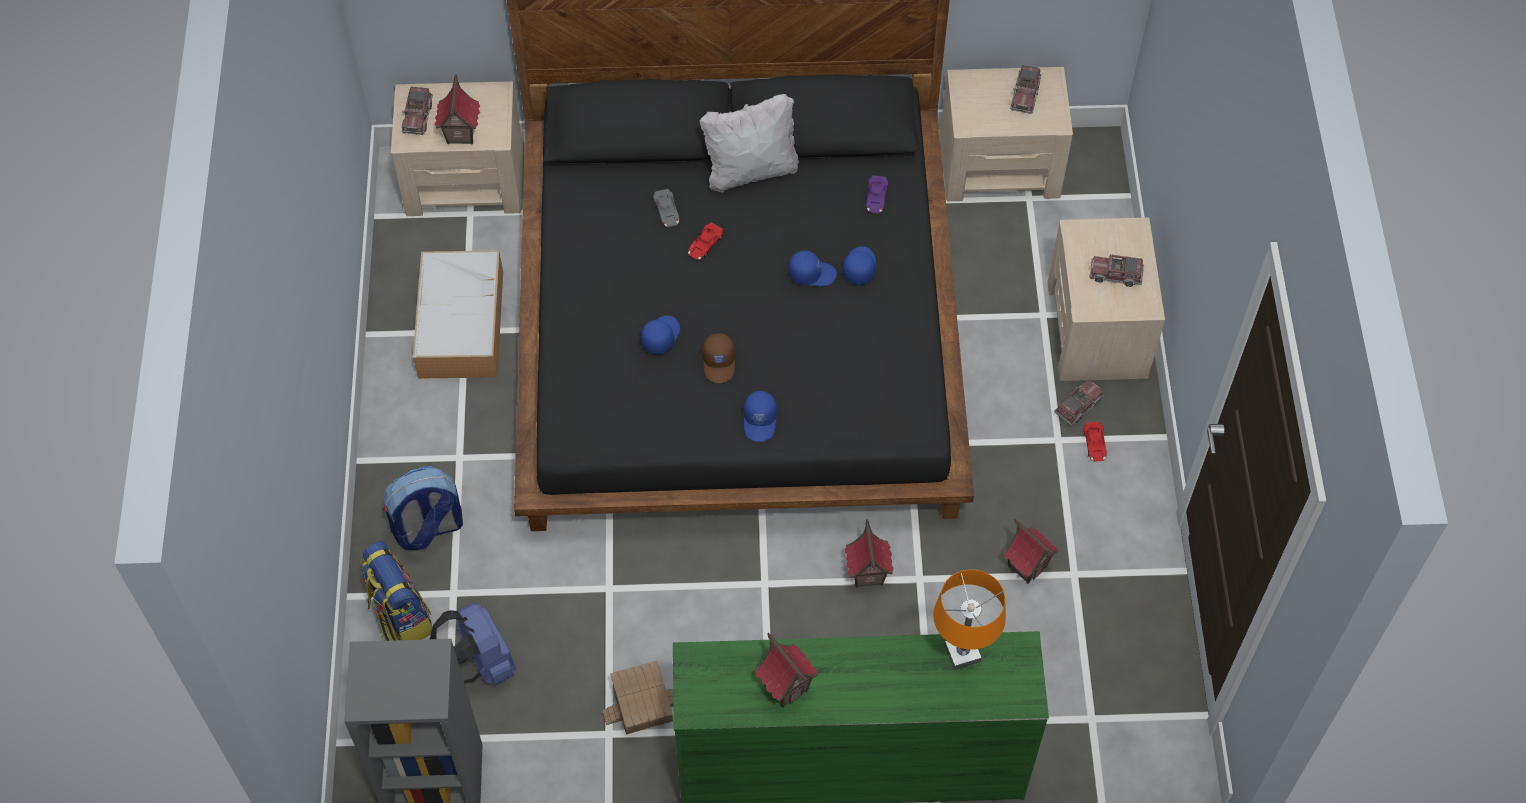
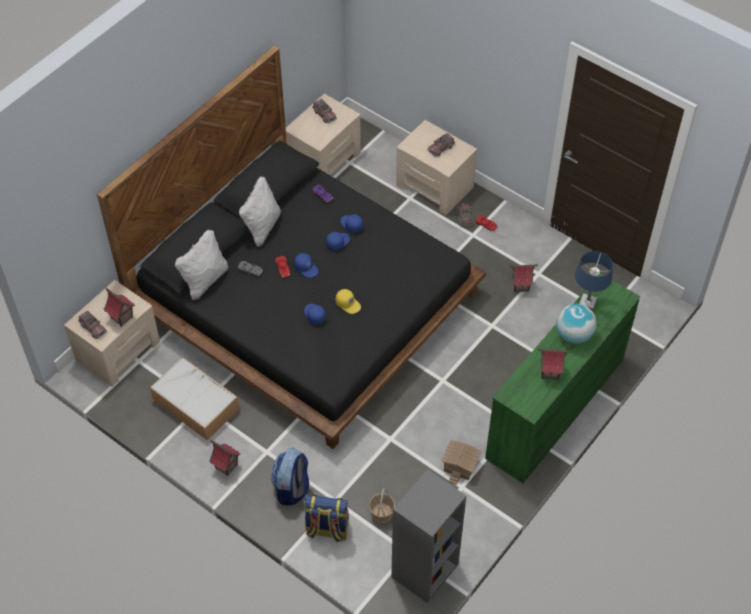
camera: 50 degrees left, 5 degrees down
(480, 663) = (381, 513): blue backpack -> basket
(601, 175) = (205, 281): none -> white pillow
(719, 362) = (348, 304): brown cap -> yellow cap
(760, 420) = (391, 309): blue cap -> blue cap (306, 268)
(867, 574) = (472, 341): toy house -> toy house (226, 467)
(885, 674) = (574, 335): none -> globe
(962, 653) = (587, 304): orange table lamp -> blue table lamp

